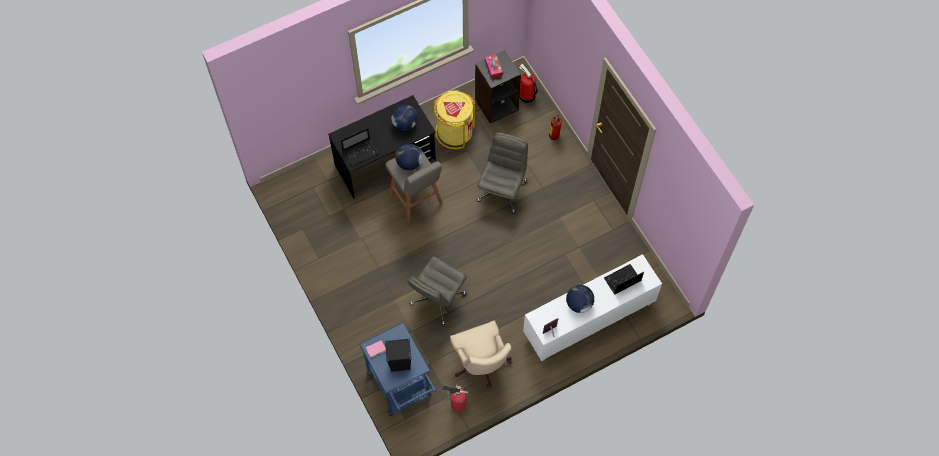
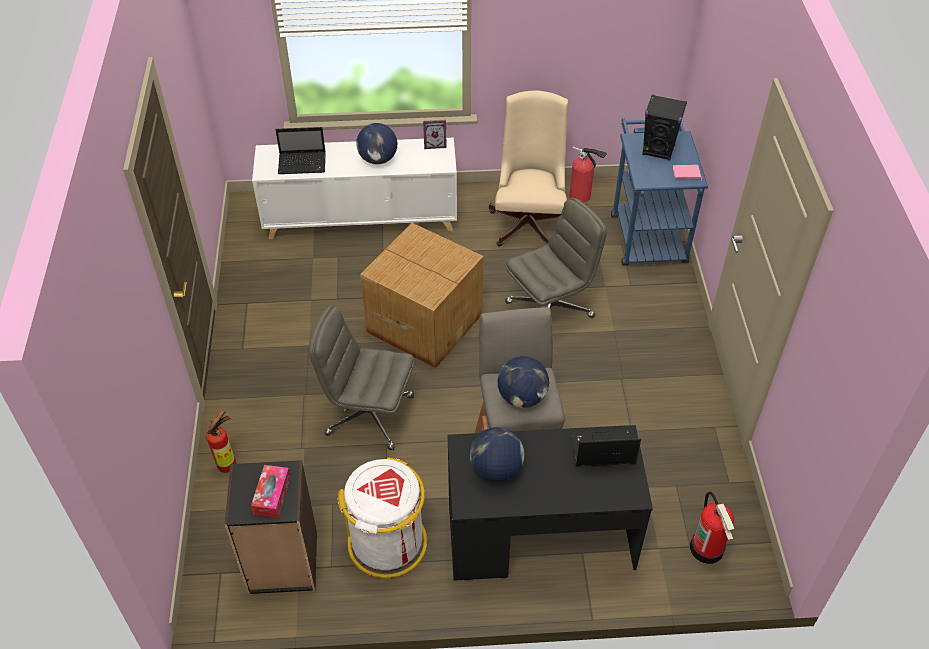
camera: 155 degrees left, 15 degrees down
(454, 132) = (388, 543): yellow trash can -> white trash can
(502, 190) = (368, 415): grey office chair -> grey office chair turned 60 degrees clockwise
(505, 259) = (424, 321): none -> cardboard box
(526, 95) = (218, 556): fire extinguisher -> fire extinguisher (707, 548)

